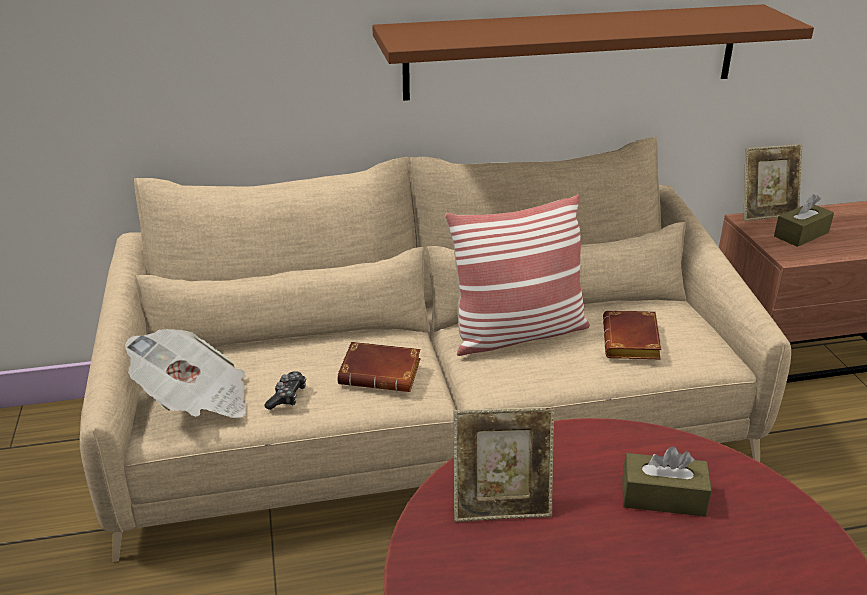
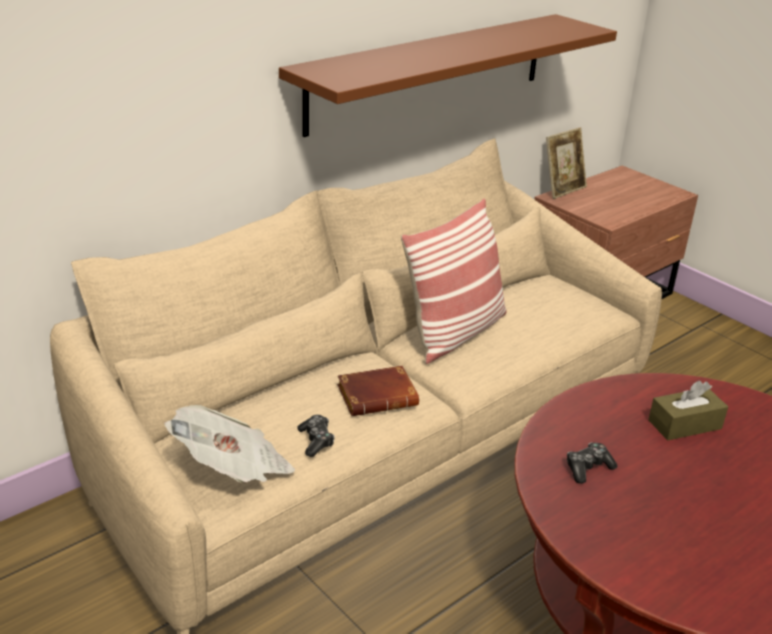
camera: 30 degrees left, 0 degrees up
(501, 506) = (588, 468): picture frame -> game controller
(633, 342) = (547, 317): brown book -> none
(801, 234) = (600, 202): brown tissue box -> none

